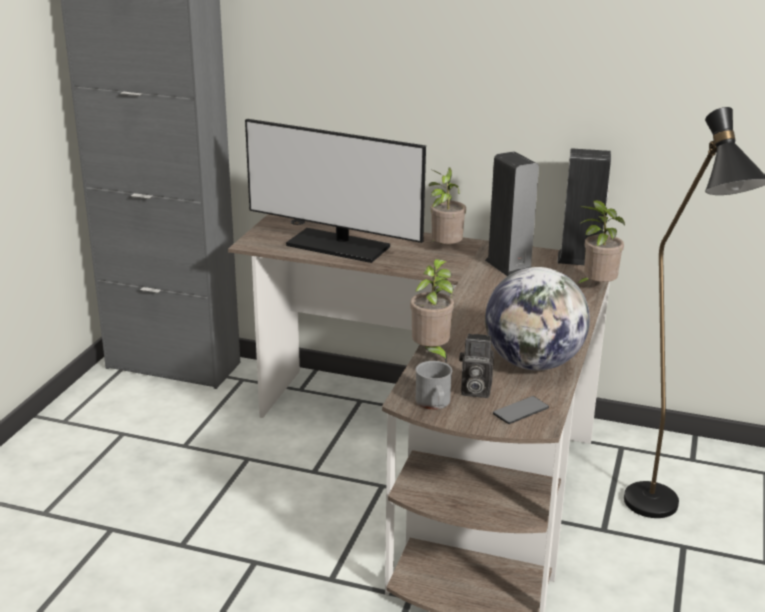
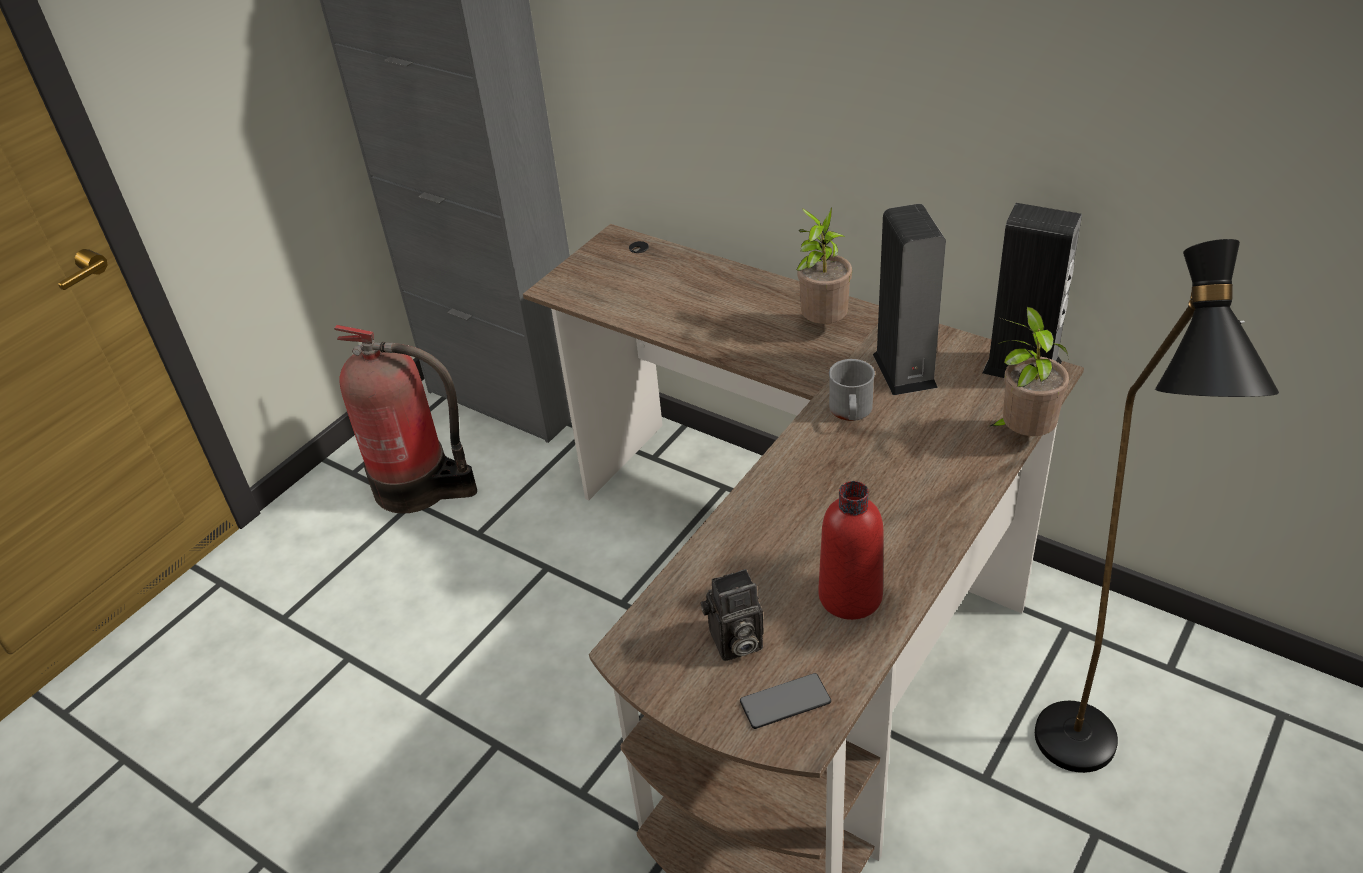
camera: 20 degrees right, 15 degrees up
(124, 424) = (419, 487): none -> fire extinguisher
(338, 246) = (672, 303): monitor -> none
(431, 353) = (706, 551): potted plant -> none
(434, 404) = (664, 663): grey mug -> grey mug (851, 412)
(474, 391) = (734, 643): camera -> camera turned 45 degrees counterclockwise
(533, 363) = (850, 596): globe -> red bottle

